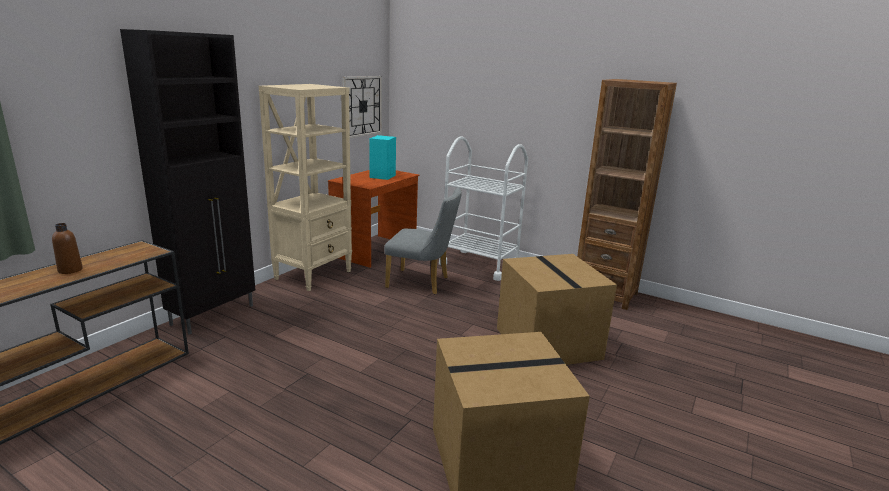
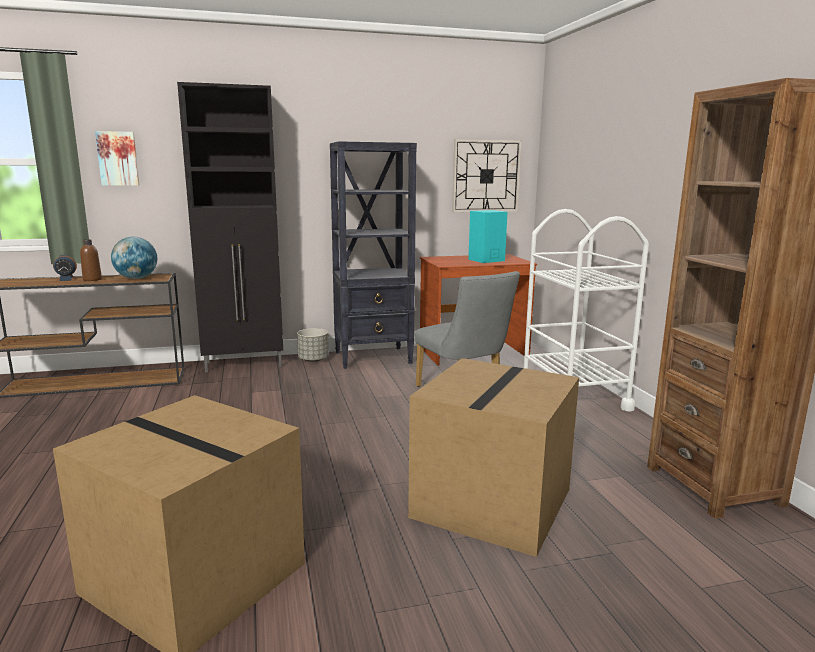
camera: 45 degrees right, 5 degrees down
(33, 278) = (66, 279): none -> alarm clock
(46, 116) = (118, 158): none -> picture
(123, 256) = (136, 278): none -> globe
(268, 291) = (313, 360): none -> grey planter
(314, 275) = (374, 358): beige bookcase -> black bookcase

